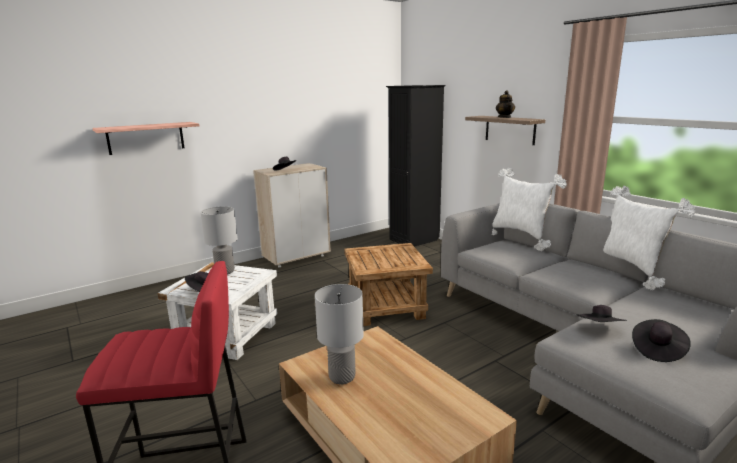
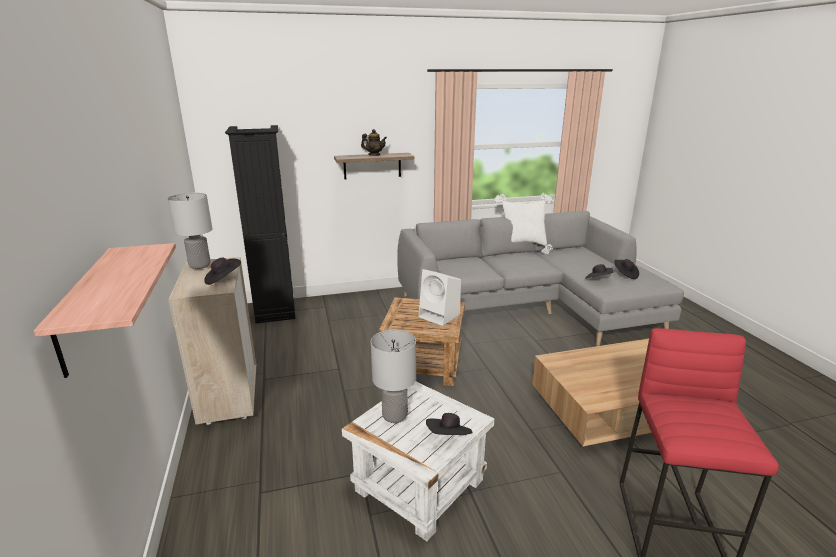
camera: 70 degrees left, 5 degrees up
(342, 379) = (615, 385): grey table lamp -> grey table lamp (200, 267)
(390, 263) = (440, 316): none -> white speaker
(520, 241) = (442, 258): white pillow -> none

